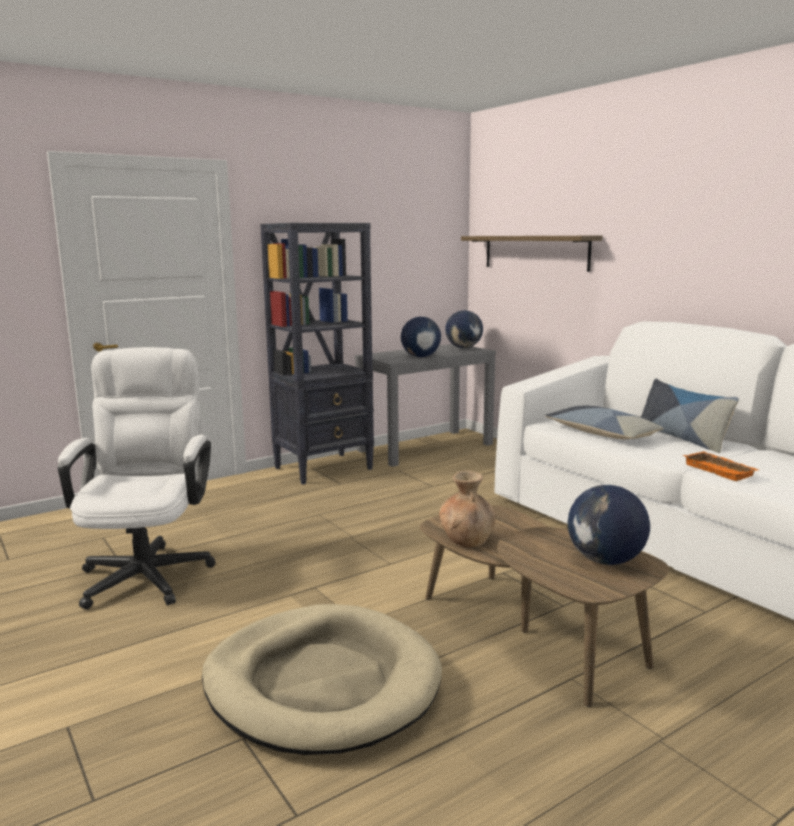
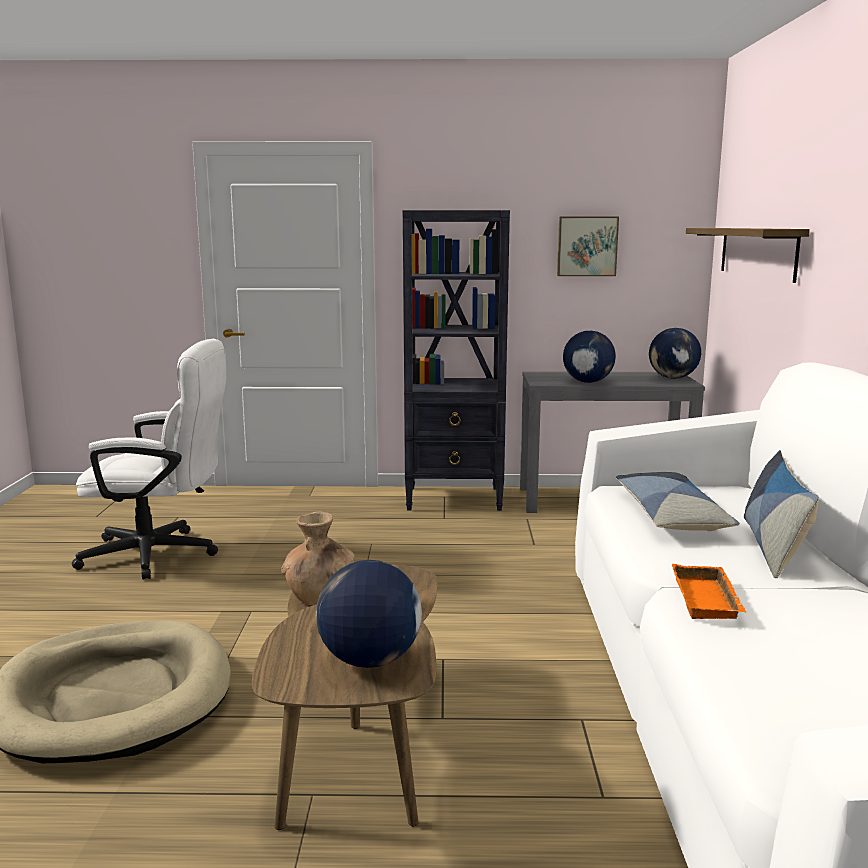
camera: 35 degrees right, 0 degrees up
(149, 571) = (161, 554): white office chair -> white office chair turned 60 degrees clockwise
(392, 251) = (587, 246): none -> picture

